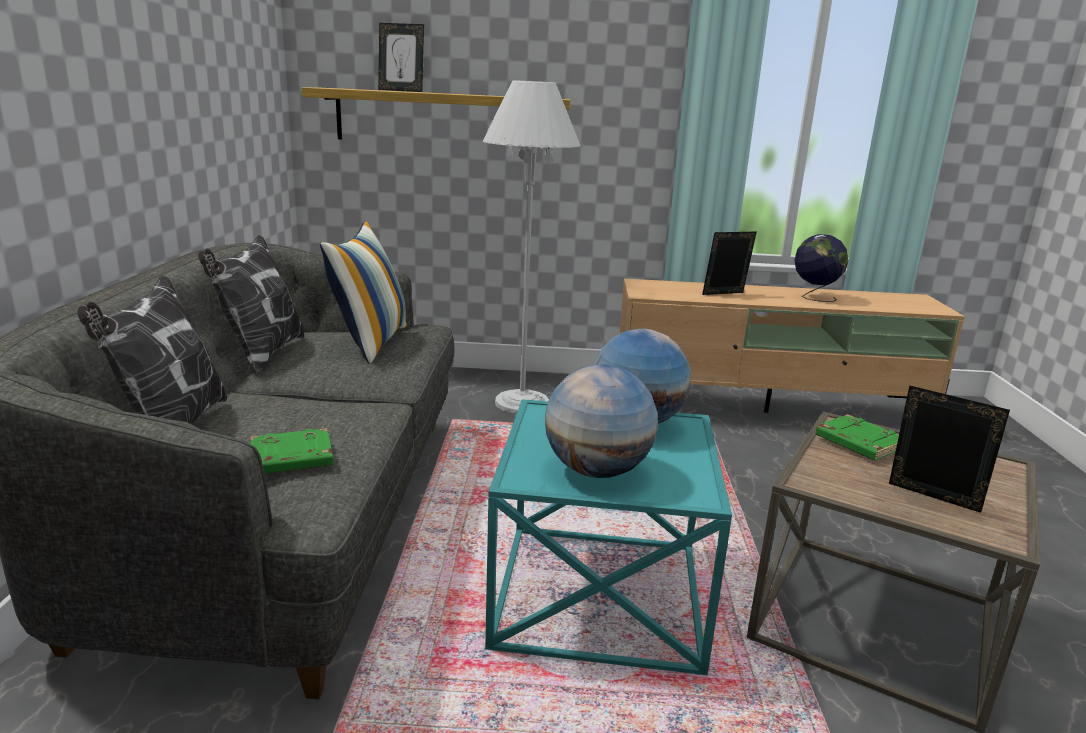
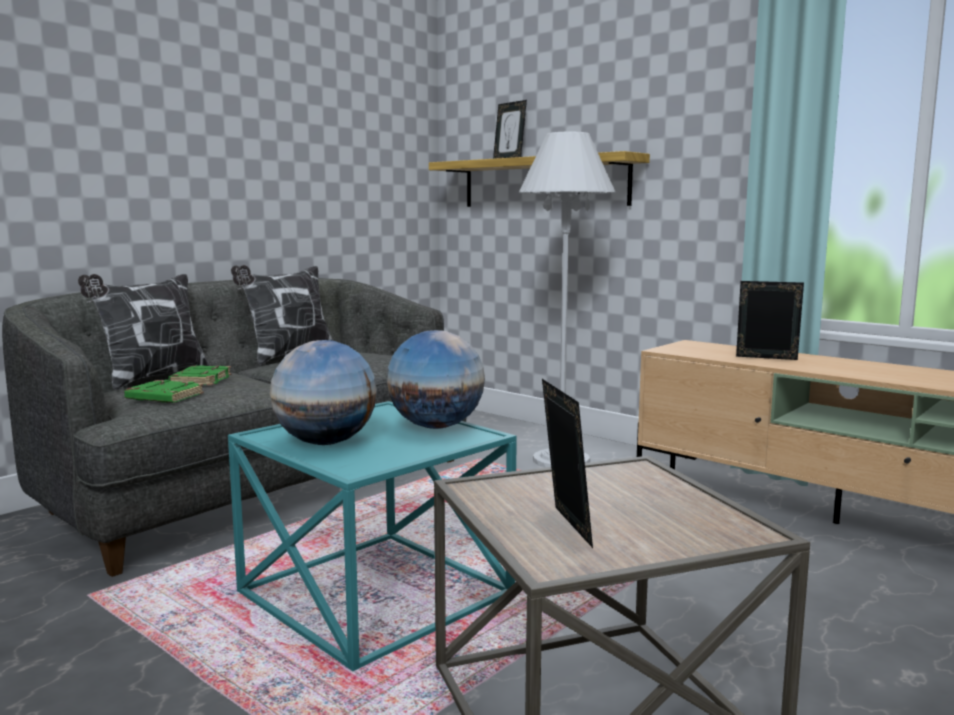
camera: 40 degrees right, 10 degrees down
(370, 342) = (367, 358): pillow -> none
(814, 297) = (889, 372): globe -> none
(857, 443) = (610, 479): green book -> green book (200, 380)

